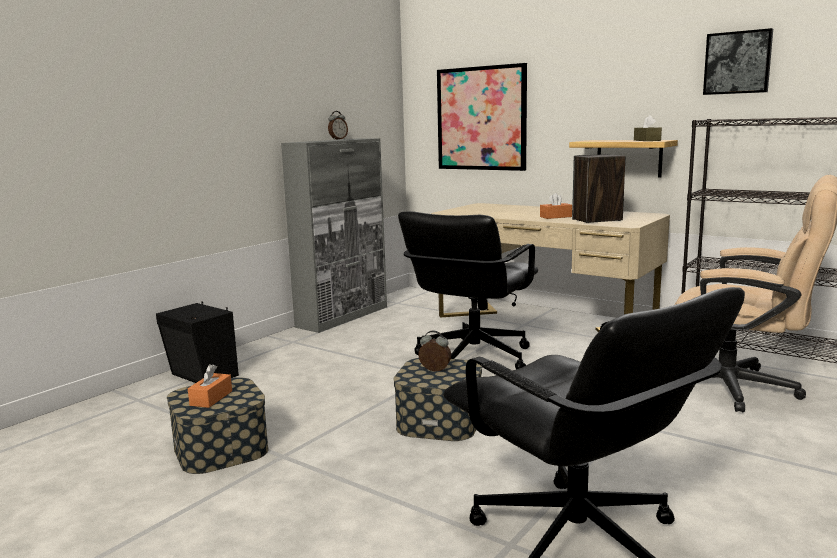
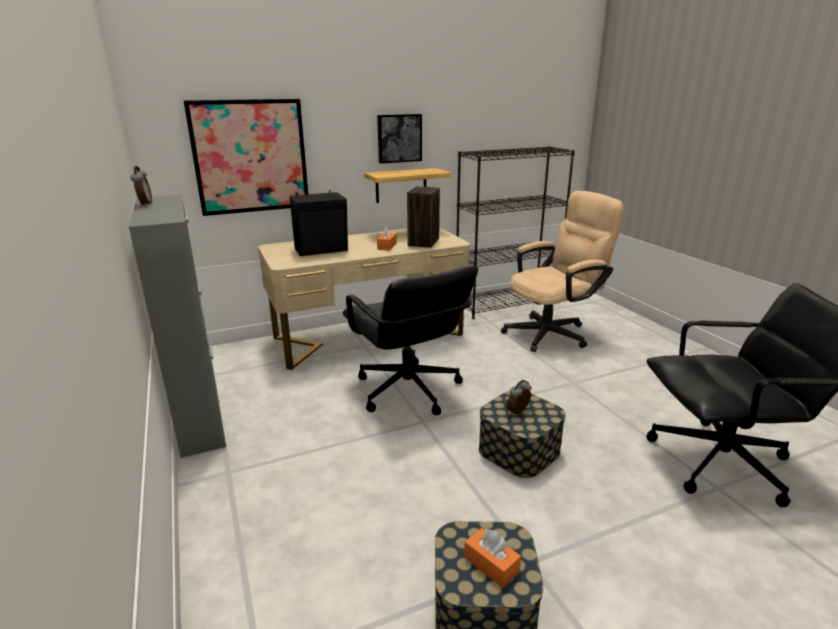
camera: 60 degrees left, 10 degrees up
(202, 376) = (247, 578): black speaker -> black speaker (322, 250)
(647, 140) = (427, 171): brown tissue box -> none
(737, 63) = (472, 108): picture -> picture (399, 138)

